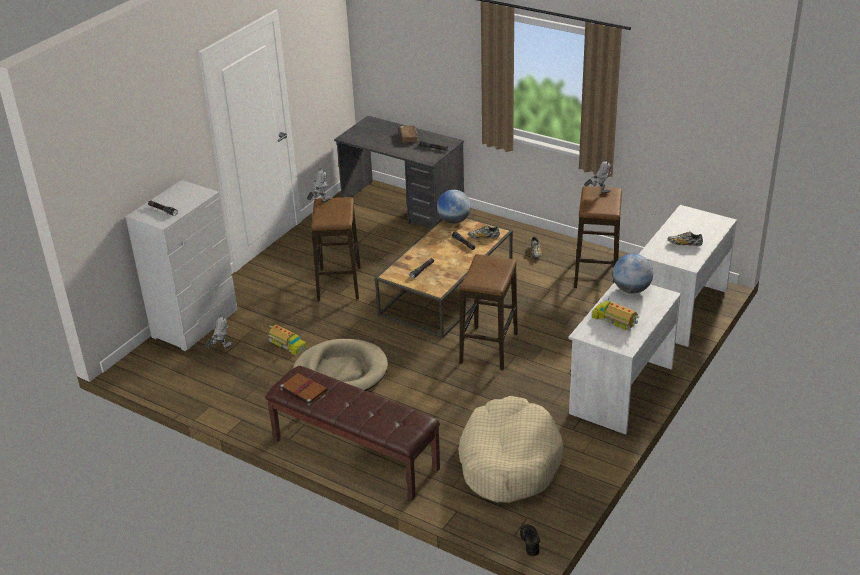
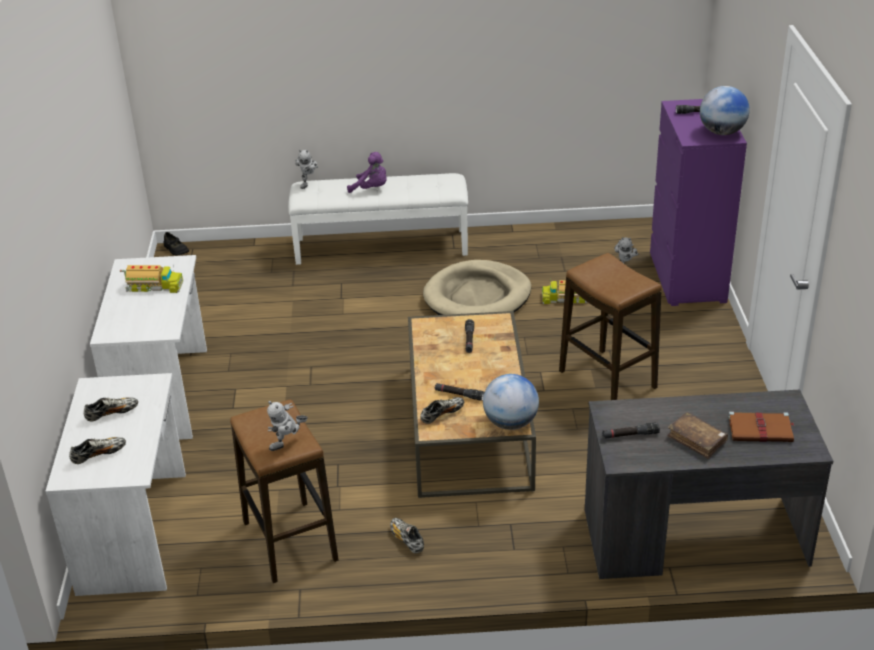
camera: 145 degrees right, 0 degrees up
(195, 324) = (687, 278): white dresser -> purple dresser
(303, 390) = (430, 180): brown book -> brown book (761, 430)
(320, 202) = (645, 280): toy robot -> toy robot (309, 183)
(354, 454) = (381, 246): brown bench -> white bench
(357, 403) = (371, 189): none -> purple plush toy
(489, 348) = (347, 379): stool -> none
(509, 461) = (237, 291): beige dog bed -> none
(631, 289) = (154, 326): globe -> globe (722, 132)
(701, 226) = (99, 455): none -> shoe

